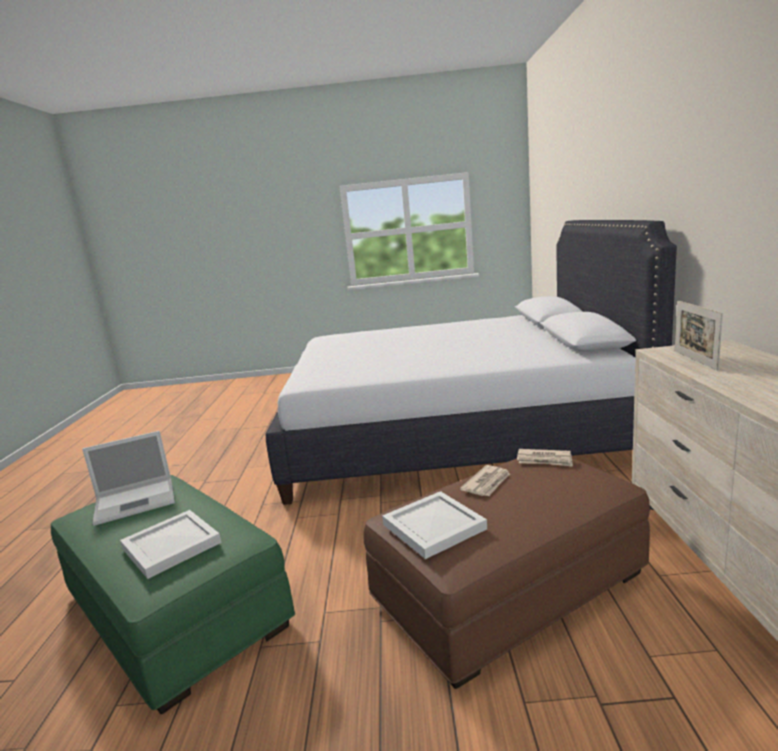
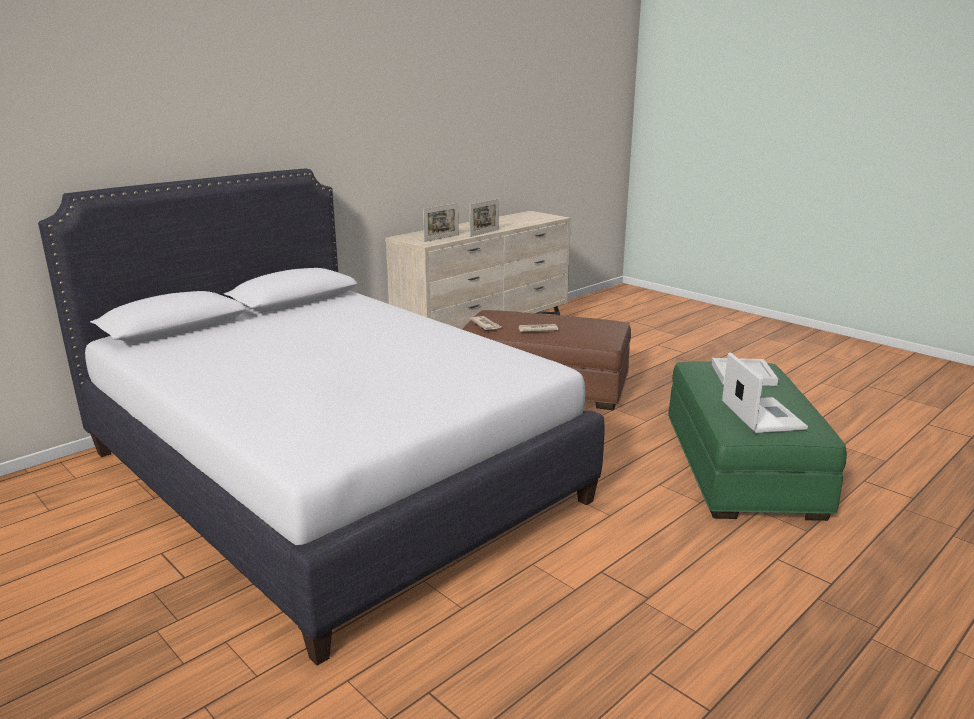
camera: 135 degrees left, 5 degrees up
(137, 501) = (761, 415): laptop -> laptop turned 60 degrees clockwise
(433, 527) = (599, 328): white tray -> none
(724, 386) = (484, 233): none -> picture frame

